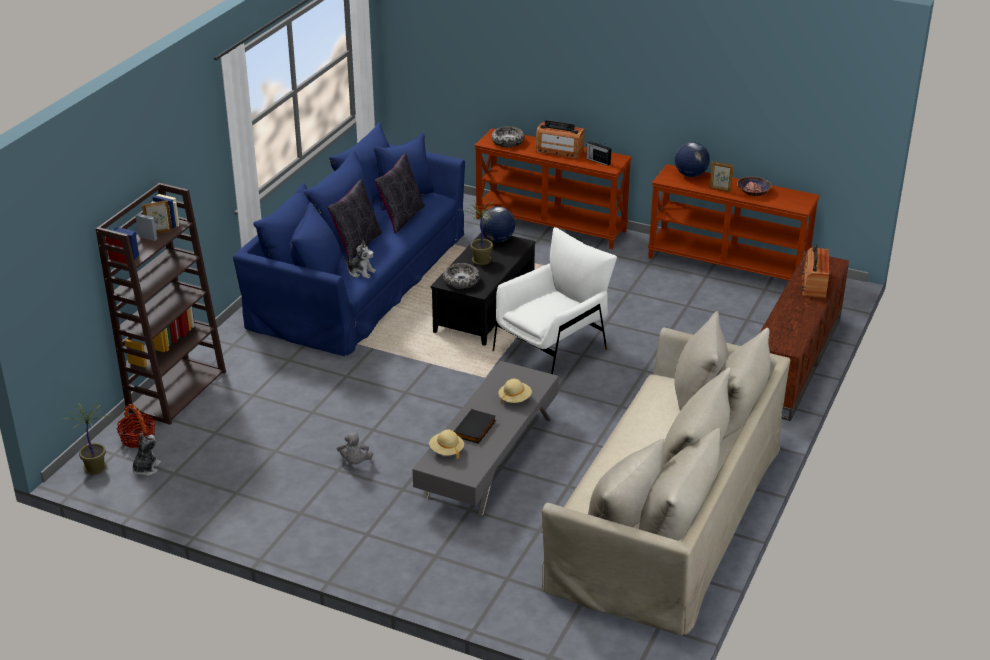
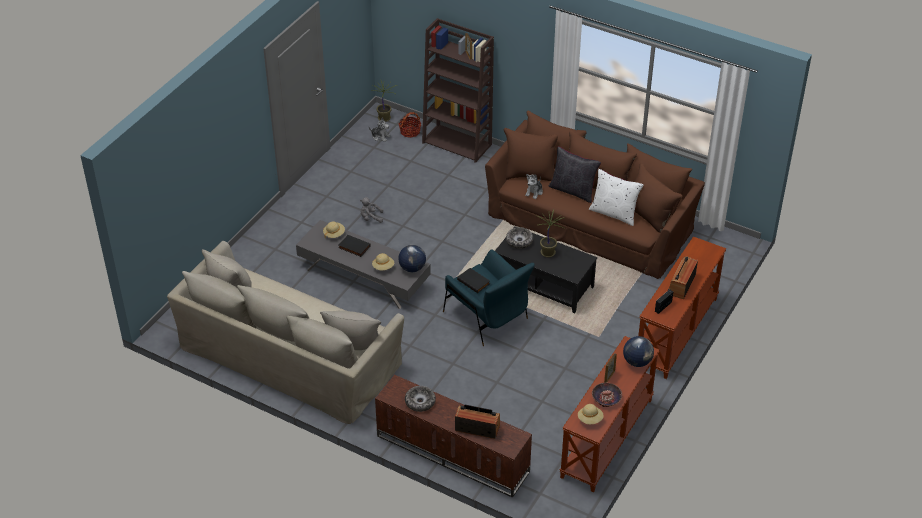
camera: 95 degrees right, 10 degrees up
(360, 279) = (590, 222): blue sofa -> brown sofa
(401, 218) = (614, 213): black pillow -> white pillow
(497, 239) = (579, 263): globe -> globe (412, 268)
(508, 142) = (699, 255): bowl -> bowl (420, 402)
(545, 311) = (474, 281): none -> black book
(552, 348) = (487, 317): white armchair -> blue armchair
(788, 199) = (590, 419): none -> beige hat

